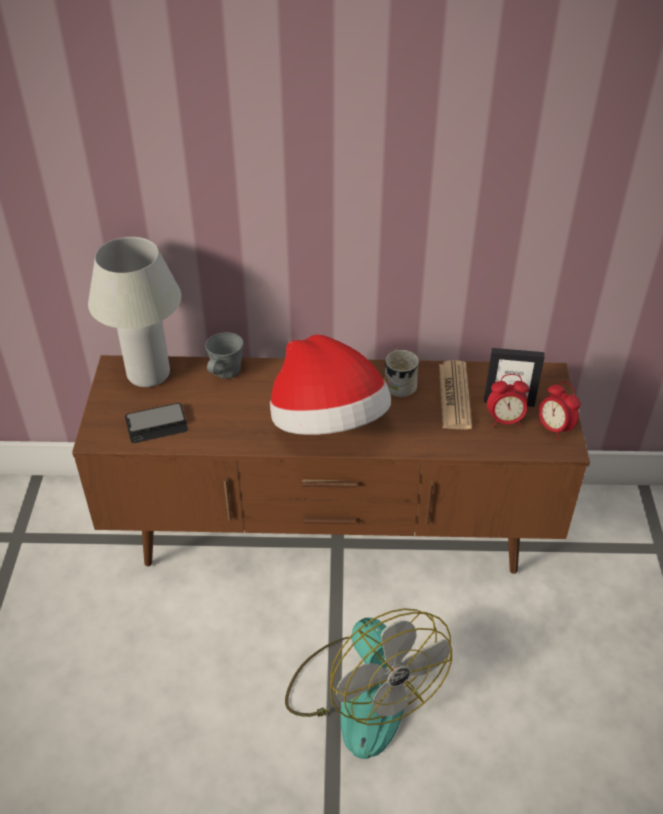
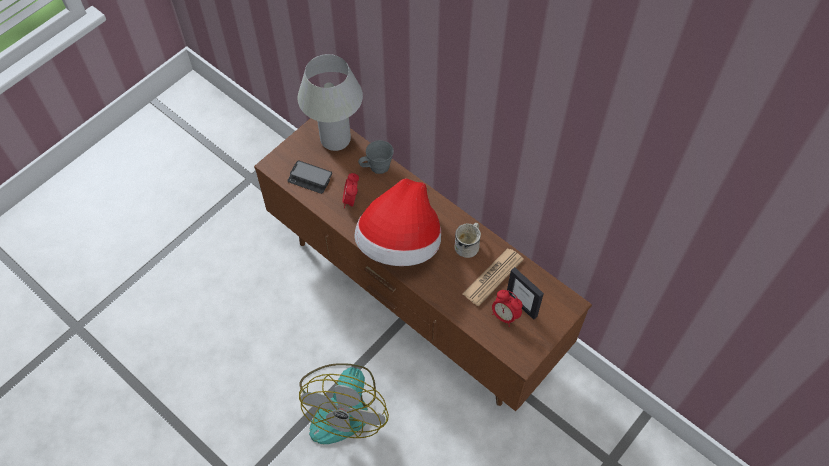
camera: 40 degrees right, 15 degrees up
(554, 428) = (529, 343): alarm clock -> alarm clock (351, 200)

